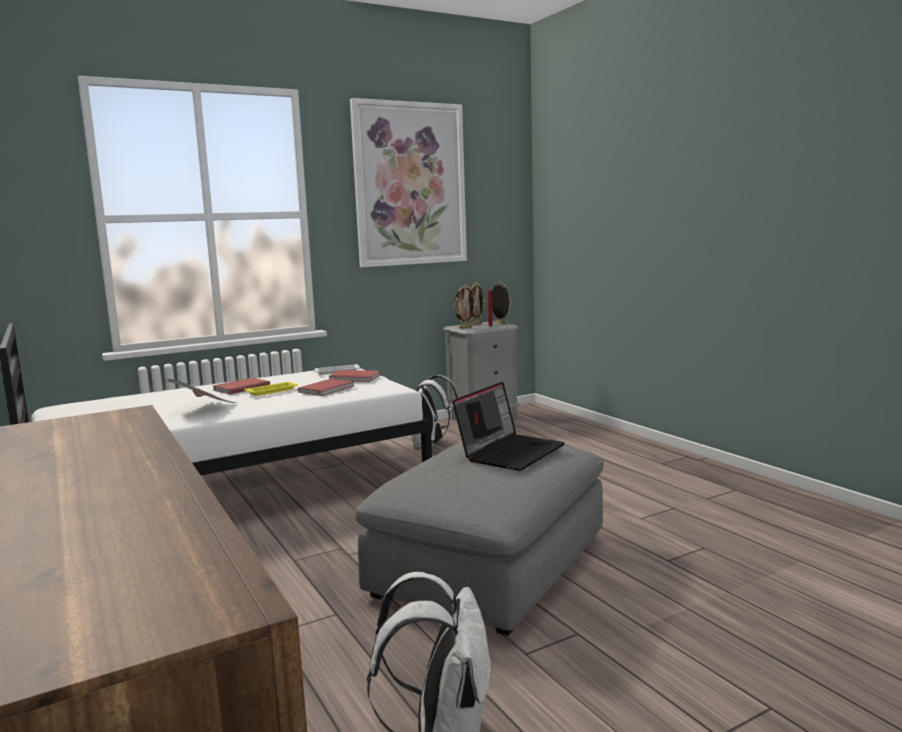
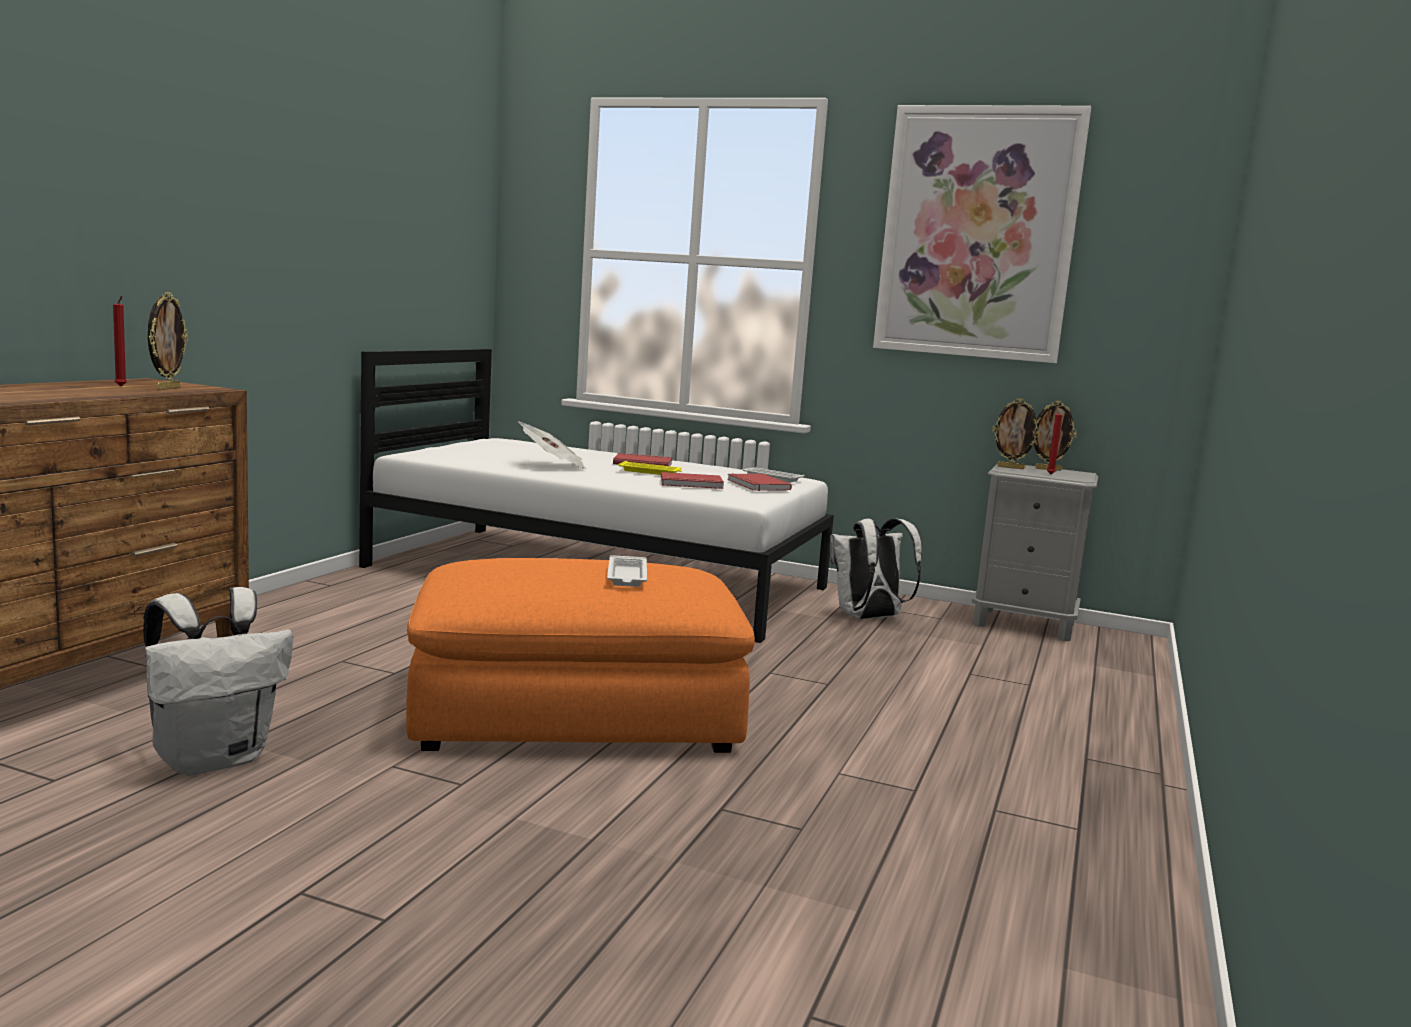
camera: 50 degrees right, 0 degrees up
(67, 440) = (121, 386): none -> red candle
(490, 564) = (576, 713): grey ottoman -> orange ottoman
(500, 323) = (1084, 476): picture frame -> picture frame (168, 388)
(510, 452) = (627, 577): laptop -> white tray

